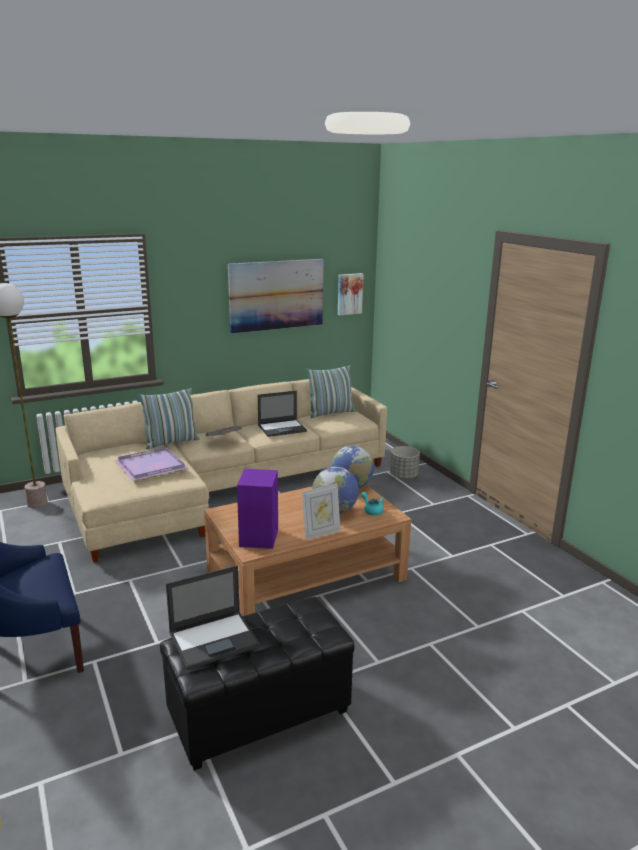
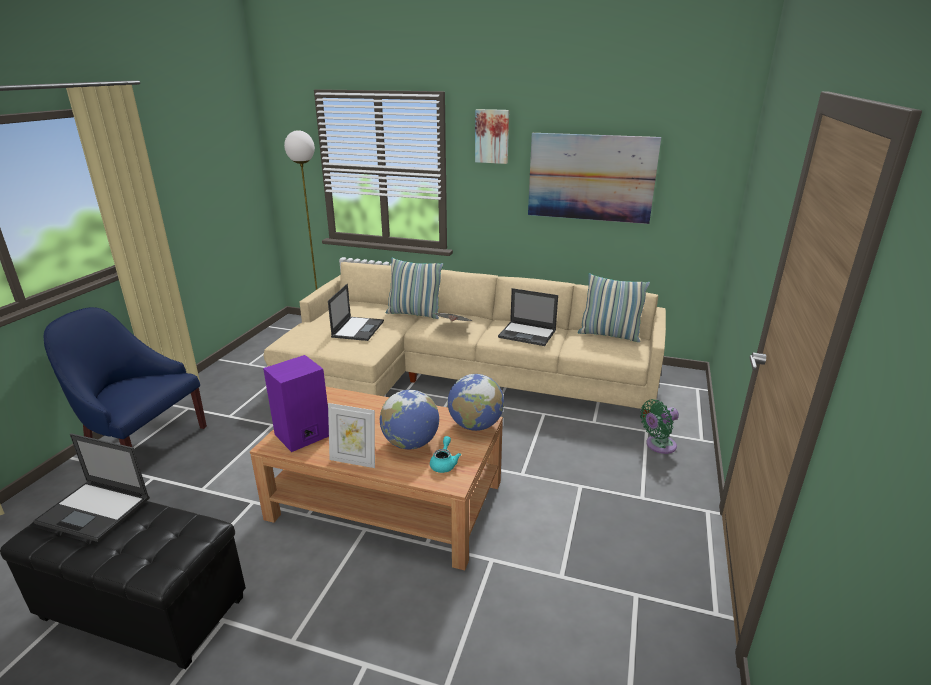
camera: 45 degrees right, 5 degrees up
(149, 466) = (358, 329): purple tray -> laptop
(349, 294) = (699, 189): picture -> picture (492, 136)
(404, 476) = (658, 445): grey planter -> green fan

